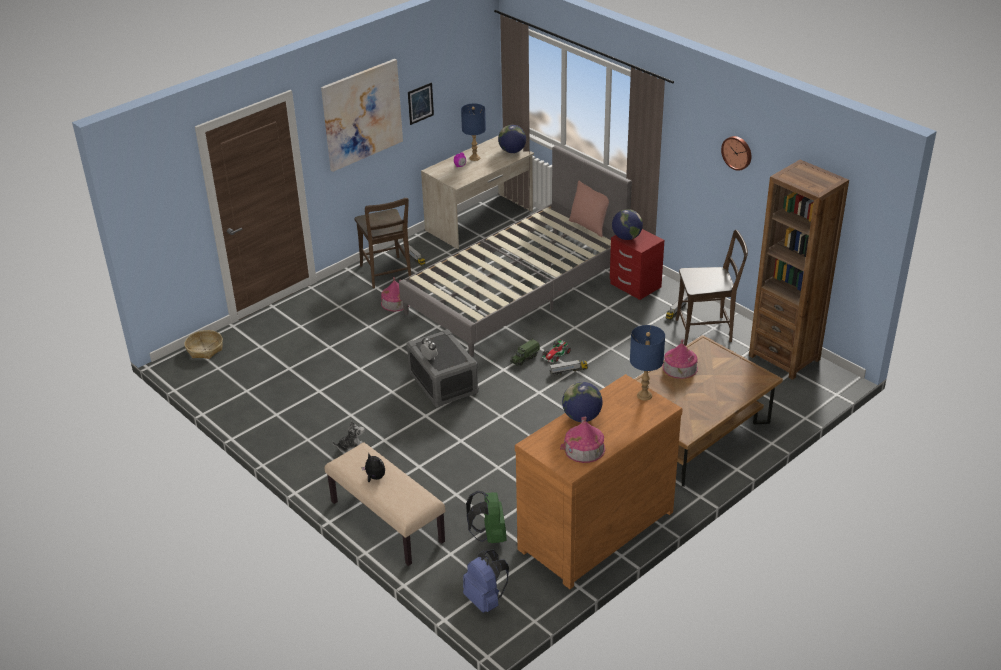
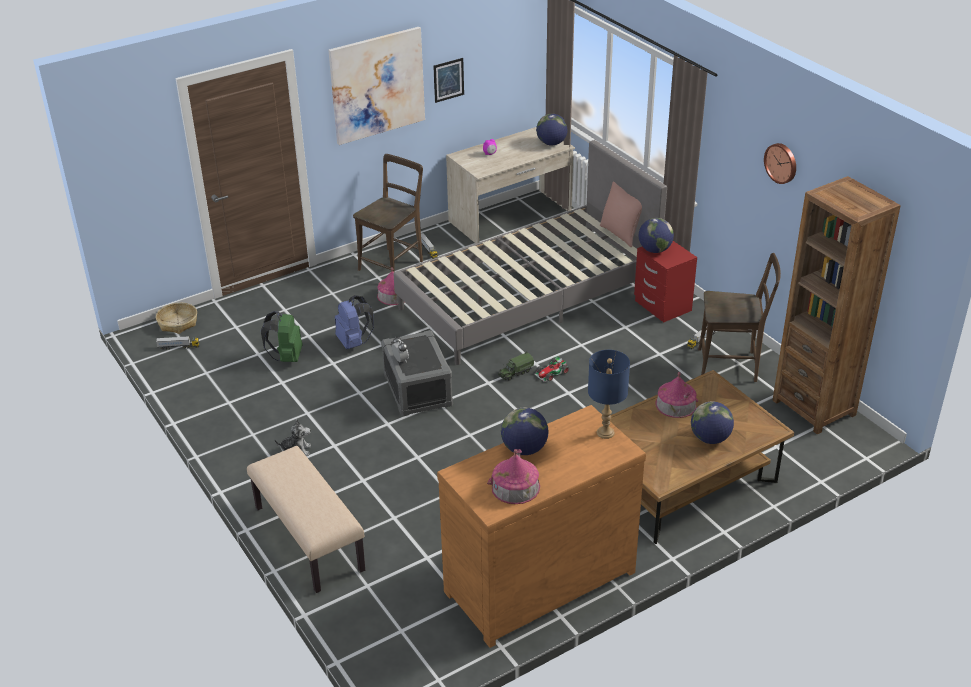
camera: 10 degrees right, 0 degrees up
(374, 478) = (294, 487): plush toy -> none
(386, 274) = (393, 264): brown chair -> brown chair turned 135 degrees counterclockwise
(475, 158) = (508, 147): blue table lamp -> none
(486, 600) = (390, 646): blue backpack -> blue backpack (354, 342)
(489, 535) = (417, 571): green backpack -> green backpack (286, 357)
(568, 371) = (560, 393): toy truck -> toy truck (178, 347)
(716, 392) = (710, 438): none -> globe

